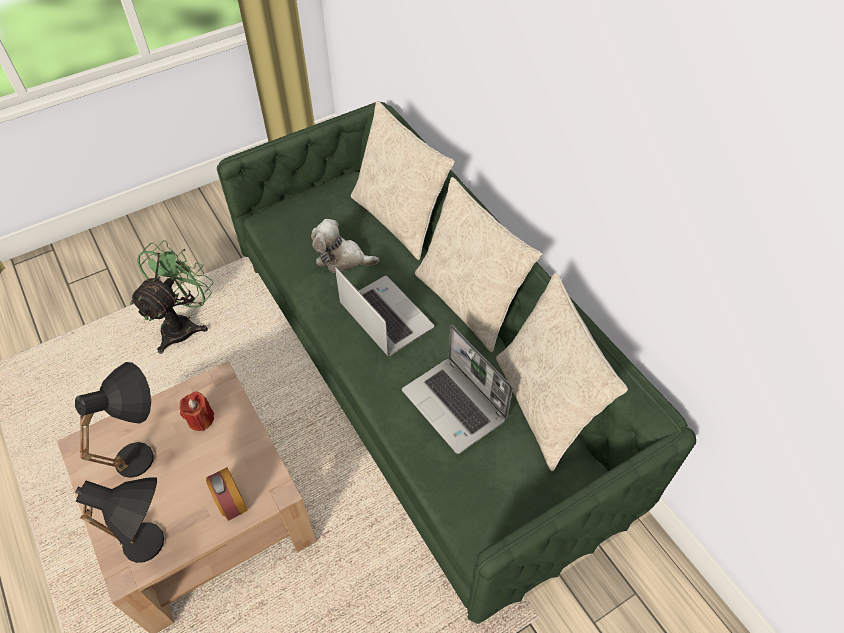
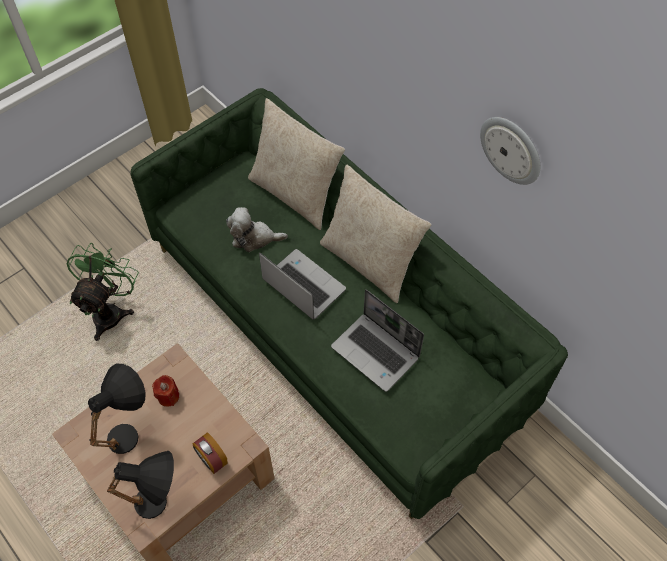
camera: 10 degrees left, 5 degrees up
(544, 405) = (446, 341): beige pillow -> none
(652, 148) = (511, 149): none -> wall clock

